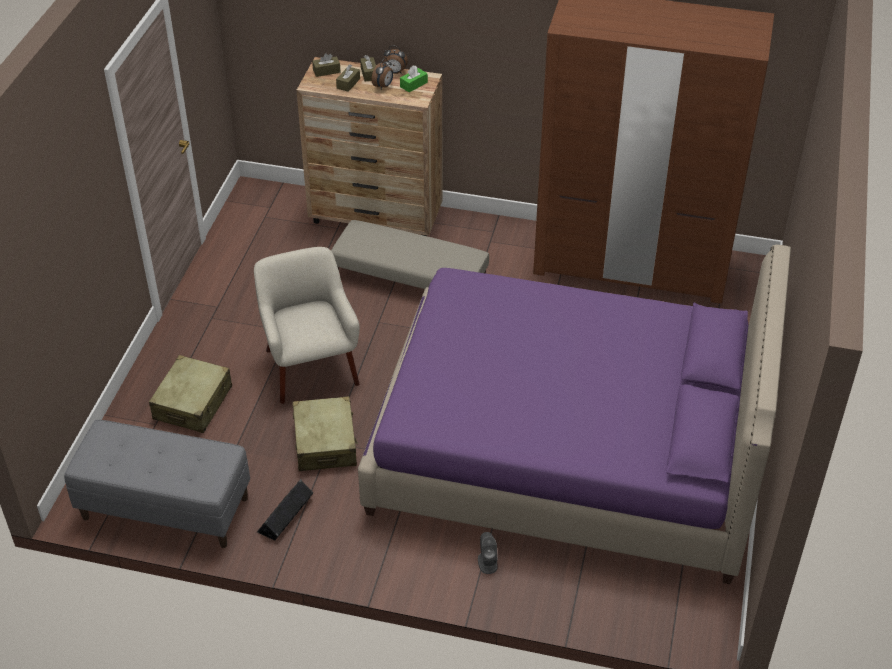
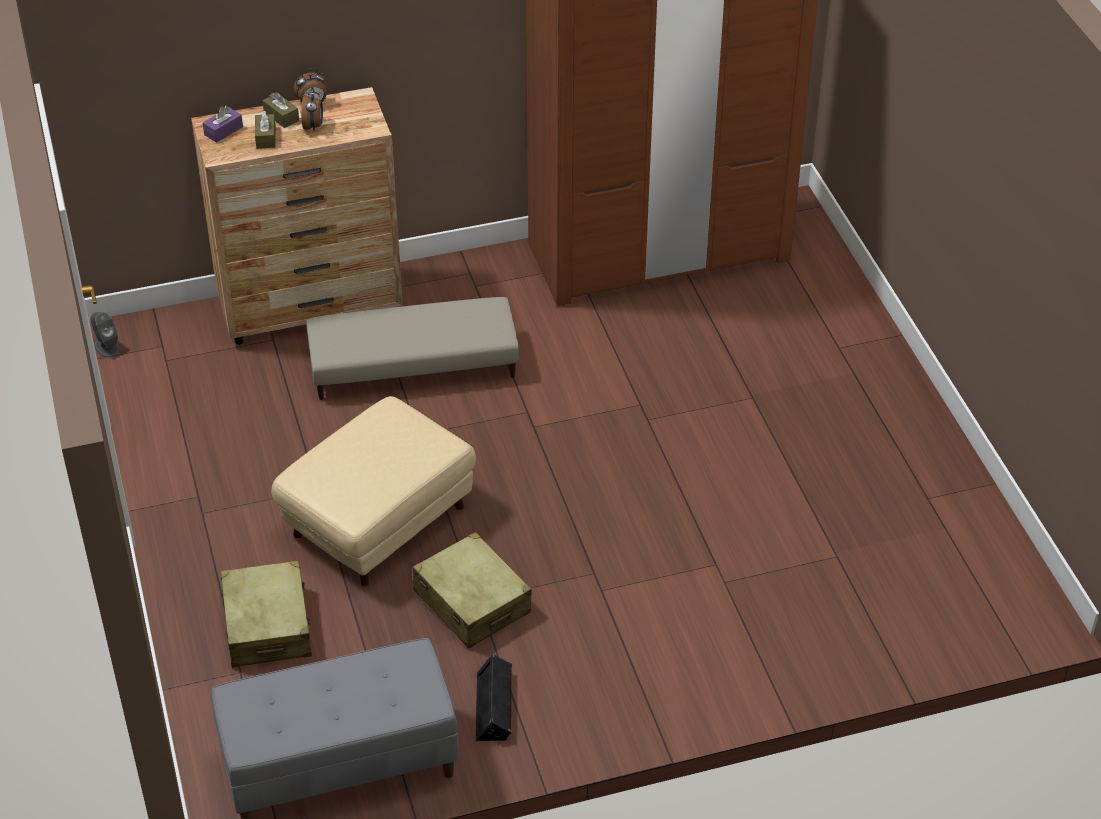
camera: 30 degrees left, 0 degrees up
(310, 366) = (378, 520): beige armchair -> beige ottoman
(326, 71) = (223, 131): brown tissue box -> purple tissue box
(413, 84) = (349, 112): green tissue box -> none
(487, 562) = (764, 652): grey speaker -> grey speaker (107, 347)
(567, 451) = (753, 492): purple bed -> none

